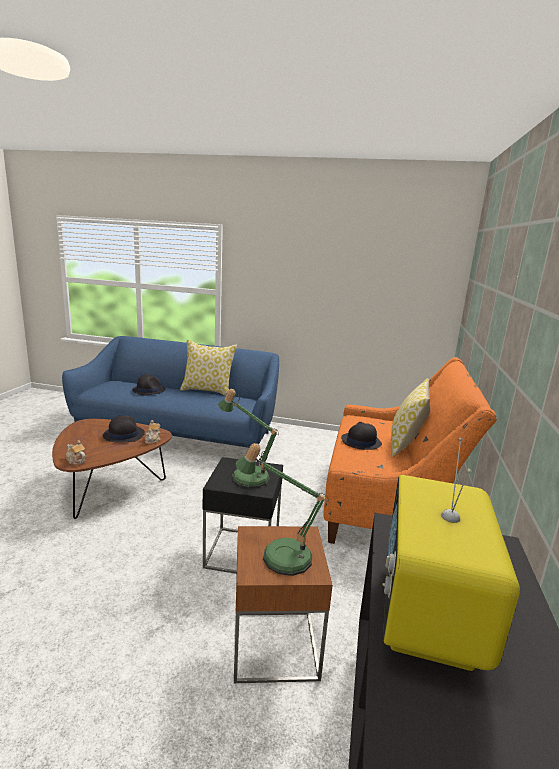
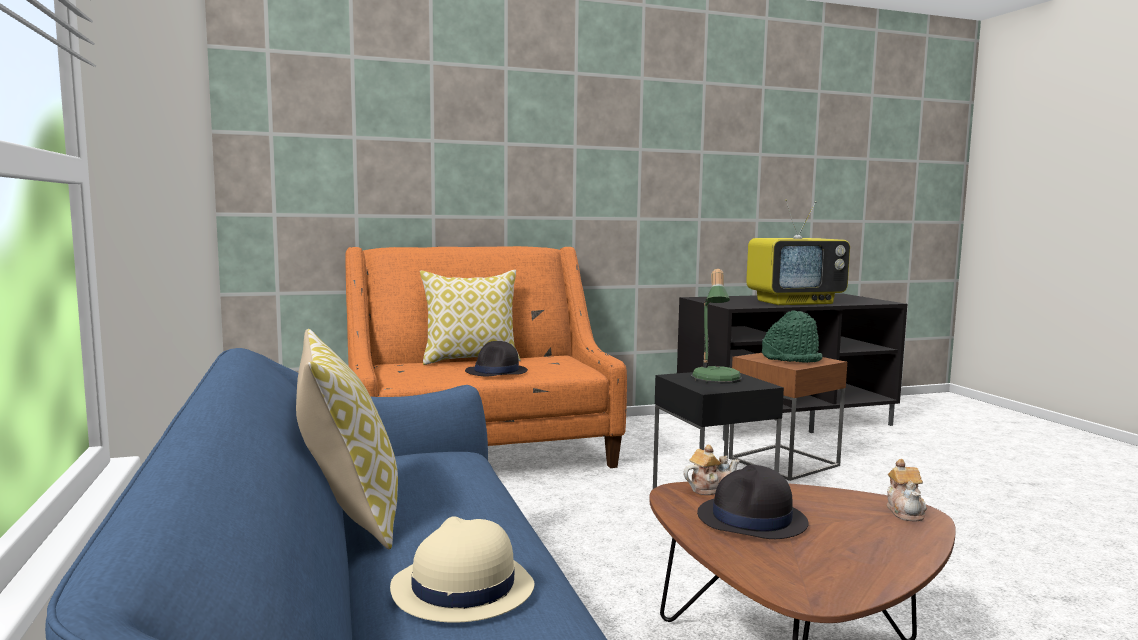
camera: 120 degrees left, 10 degrees down
(149, 390) = (462, 588): black hat -> beige hat
(279, 554) = (792, 359): table lamp -> green hat

